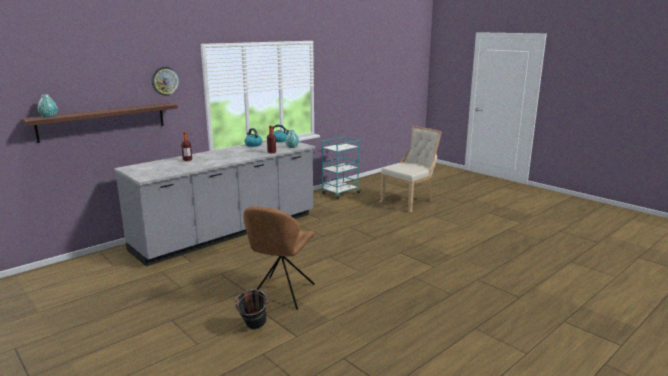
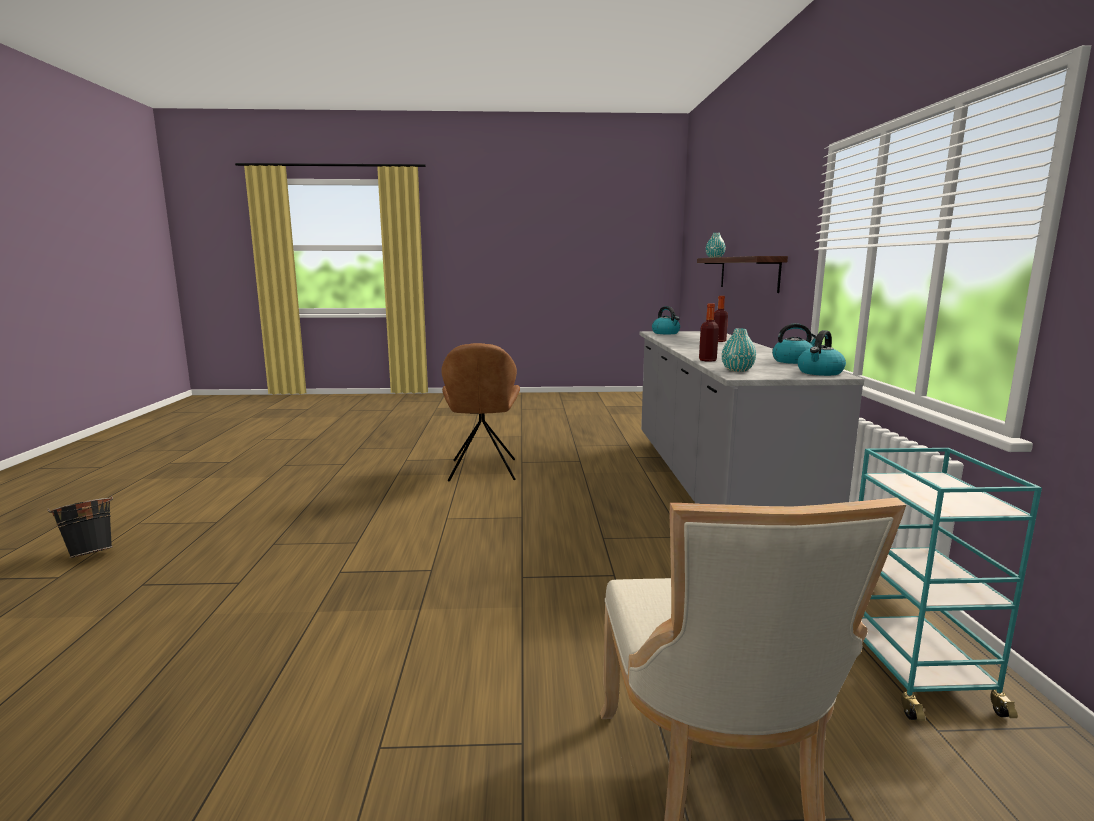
camera: 130 degrees right, 5 degrees down
(150, 174) = (666, 333): none -> kettle
(165, 81) = (790, 219): wall clock -> none
(253, 328) = (451, 451): black bucket -> black bucket (91, 553)
(281, 294) = (482, 471): brown chair -> brown chair turned 150 degrees counterclockwise

